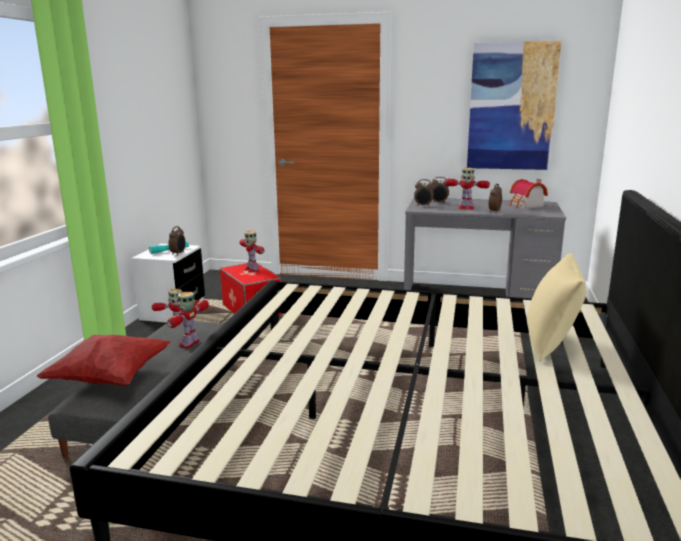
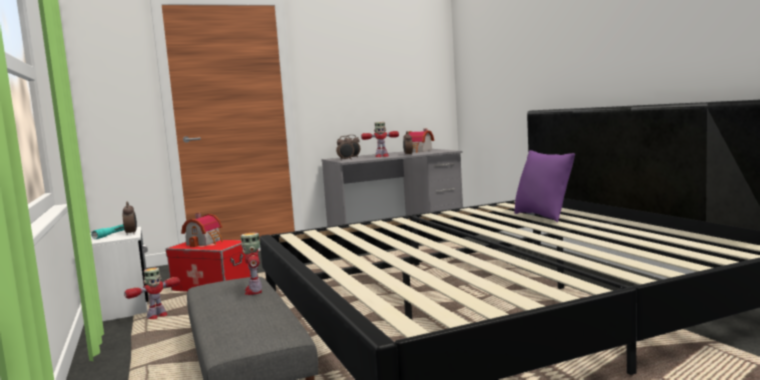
camera: 35 degrees left, 10 degrees down
(111, 378) = (226, 327): red pillow -> none
(251, 270) = (205, 242): toy robot -> toy house
(511, 107) = (389, 75): picture -> none
(551, 344) = (543, 216): beige pillow -> purple pillow

